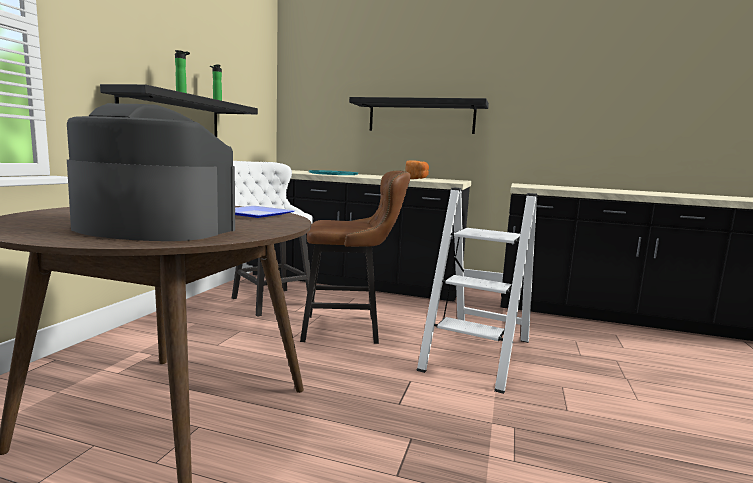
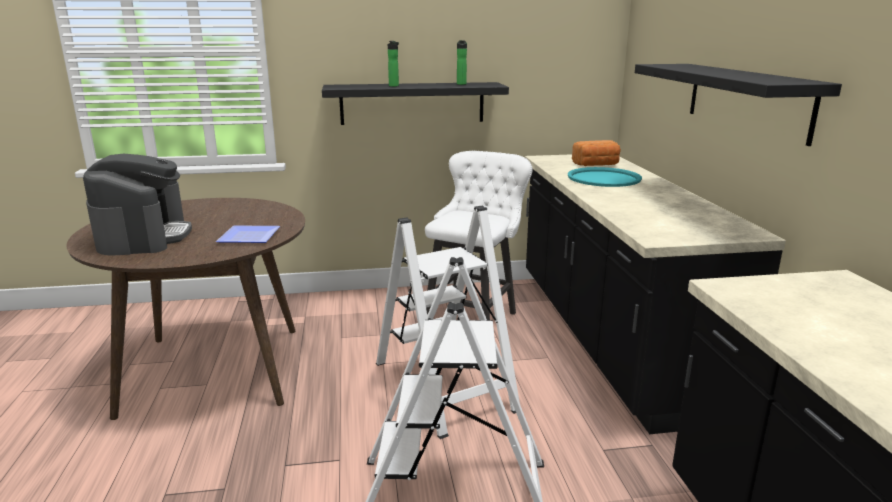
camera: 65 degrees right, 10 degrees up
(352, 329) = (444, 386): brown stool -> white step ladder
(417, 179) = (662, 215): bread -> bread (596, 165)

